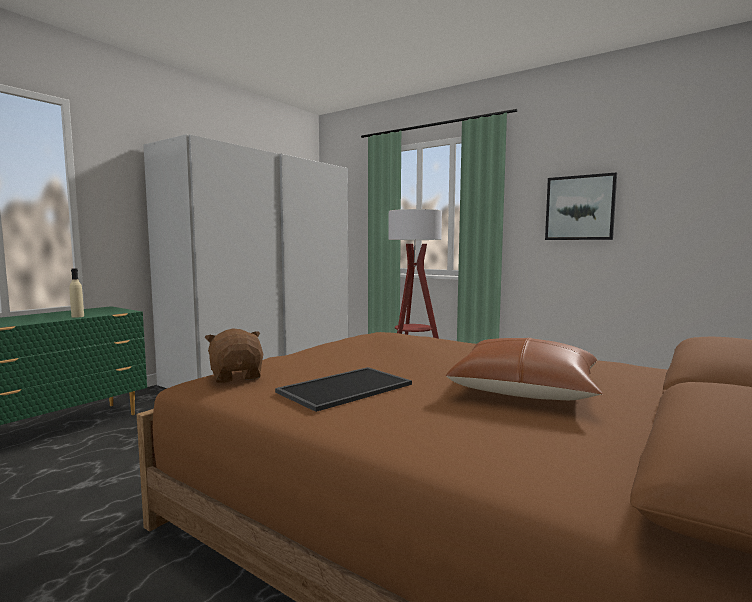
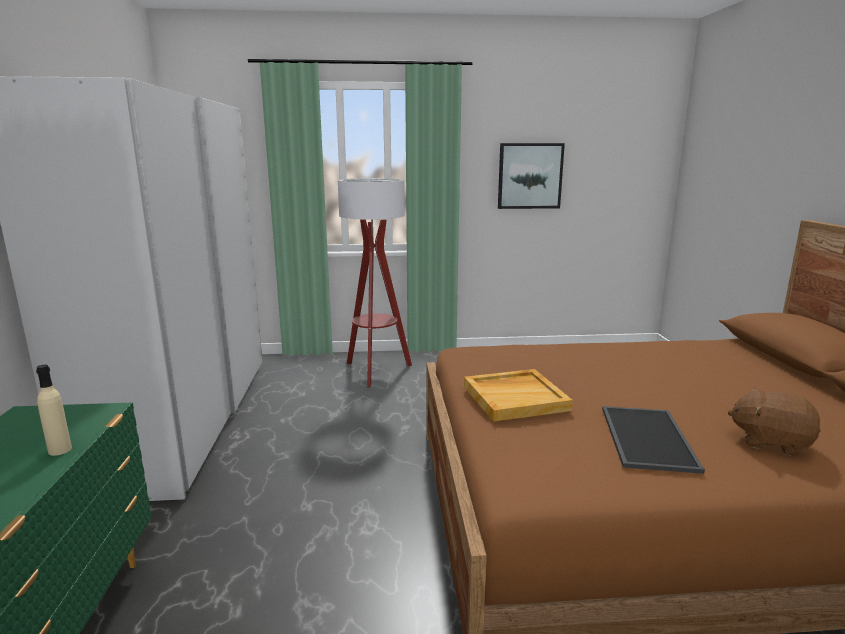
camera: 40 degrees left, 10 degrees up
(237, 376) = (534, 462): brown plush toy -> brown plush toy (770, 442)
(328, 352) = (515, 397): none -> beige tray
(525, 389) = (724, 390): brown pillow -> none

